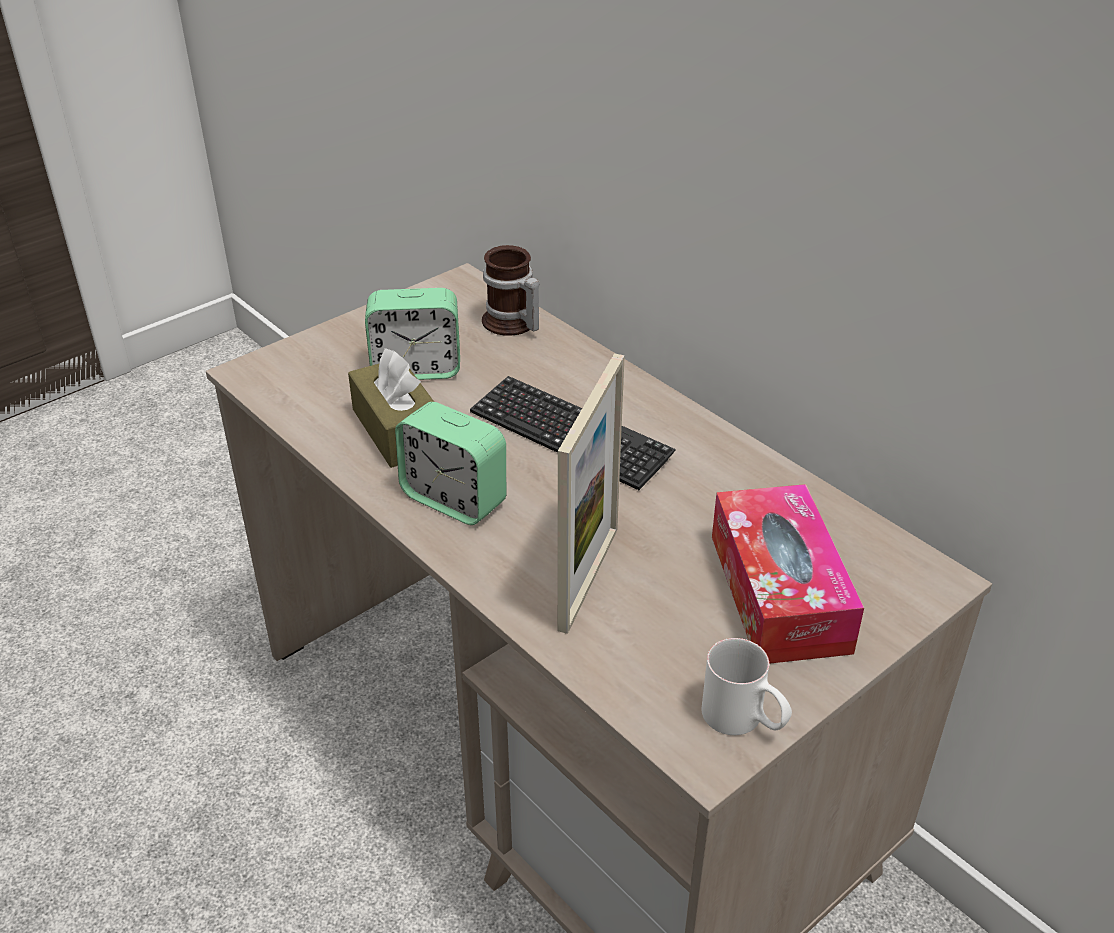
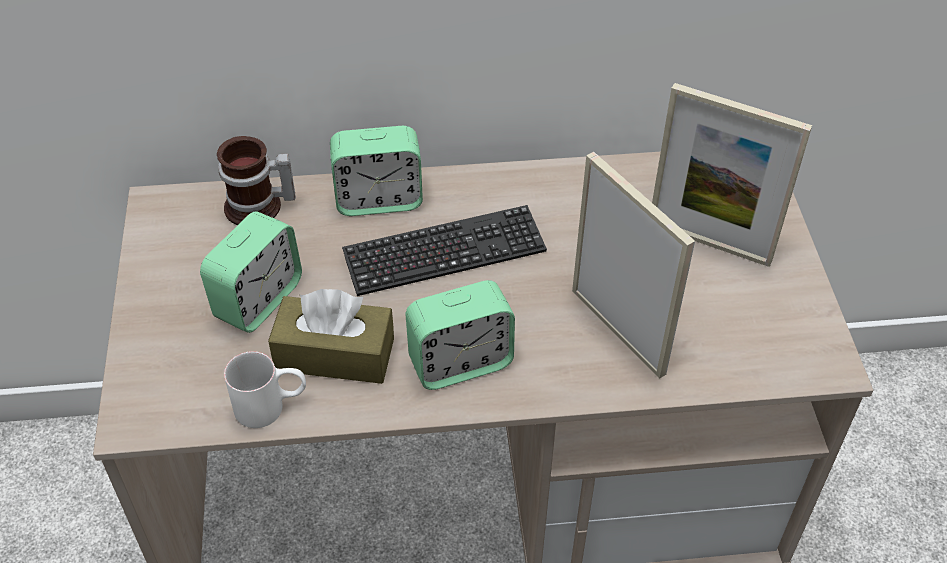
camera: 55 degrees left, 10 degrees up
(590, 374) = (378, 200): none -> alarm clock
(744, 721) = (811, 328): white mug -> white mug (271, 406)
(779, 592) = (709, 242): tissue box -> picture frame

